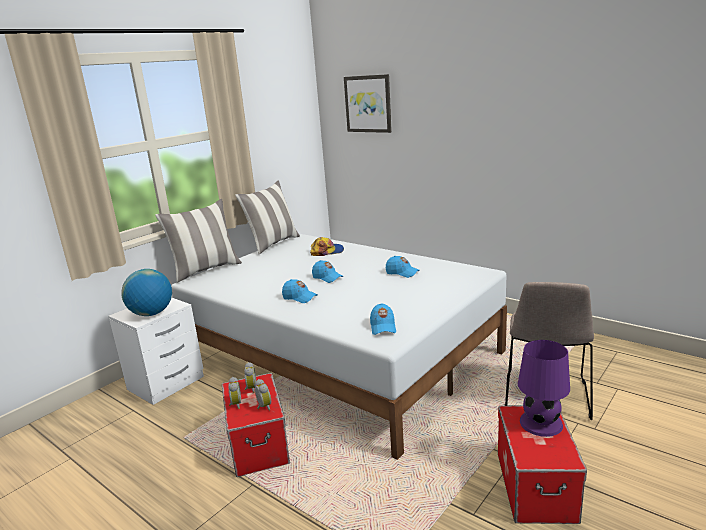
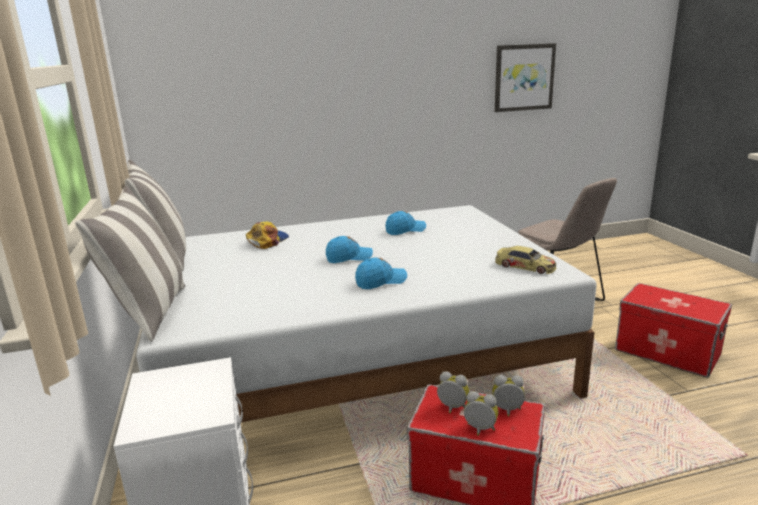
camera: 55 degrees left, 0 degrees up
(151, 313) = (201, 397): globe -> none
(368, 104) = (210, 46): picture -> picture (524, 77)
(383, 327) = (525, 266): blue cap -> toy car
(541, 423) = (659, 295): purple table lamp -> none

